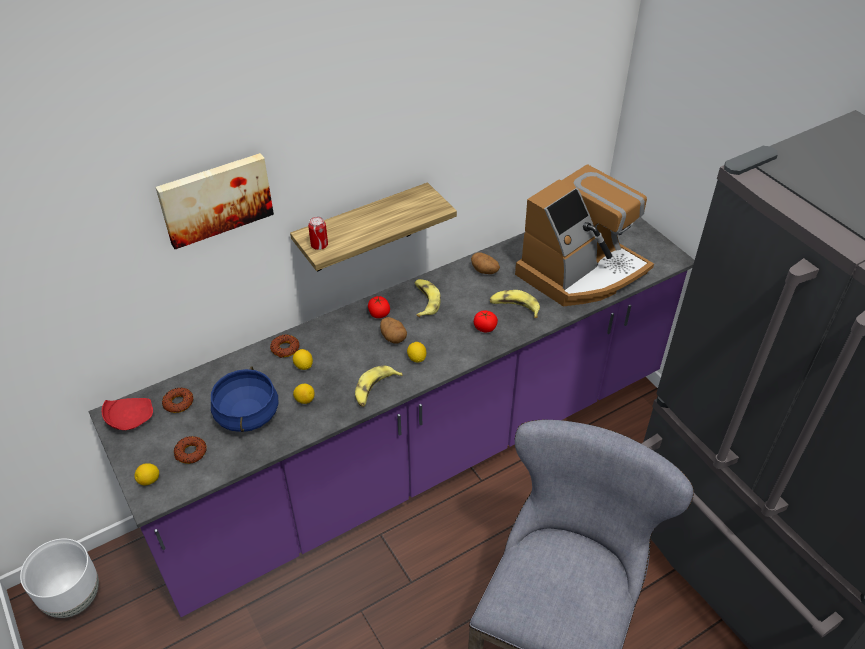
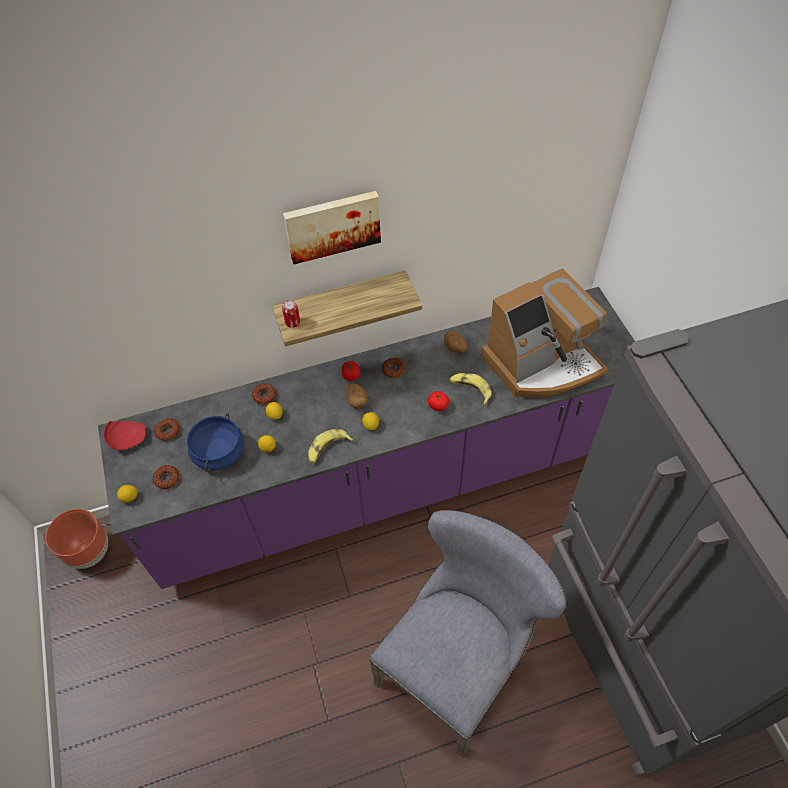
camera: 15 degrees right, 10 degrees up
(73, 597) = (90, 551): white planter -> brown planter
(215, 198) = (201, 278): picture -> picture (332, 225)
(425, 301) = (393, 369): banana -> donut

